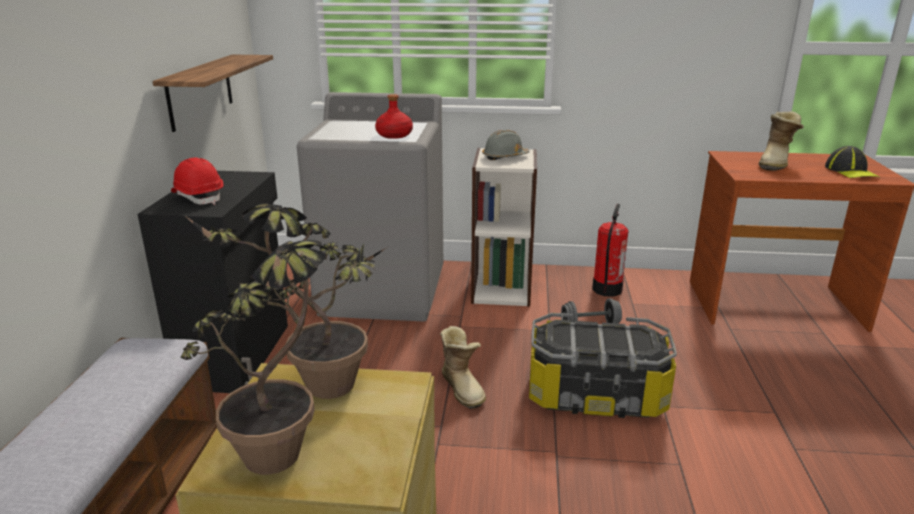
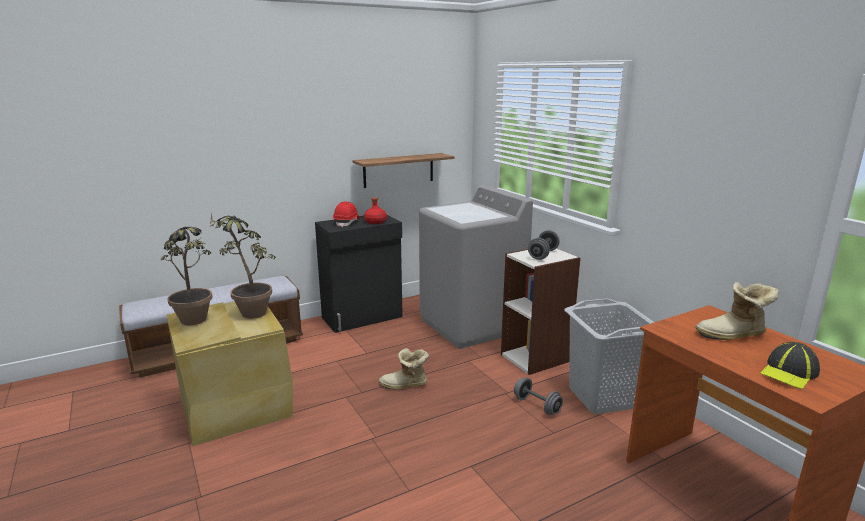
camera: 55 degrees right, 5 degrees down
(394, 135) = (464, 217): red bottle -> red bottle (375, 222)
(463, 388) = (405, 385): boot -> boot turned 60 degrees clockwise
(505, 157) = (543, 255): grey hard hat -> grey dumbbell
(595, 395) = (451, 433): storage box -> none
(606, 290) = (603, 397): fire extinguisher -> grey laundry basket

